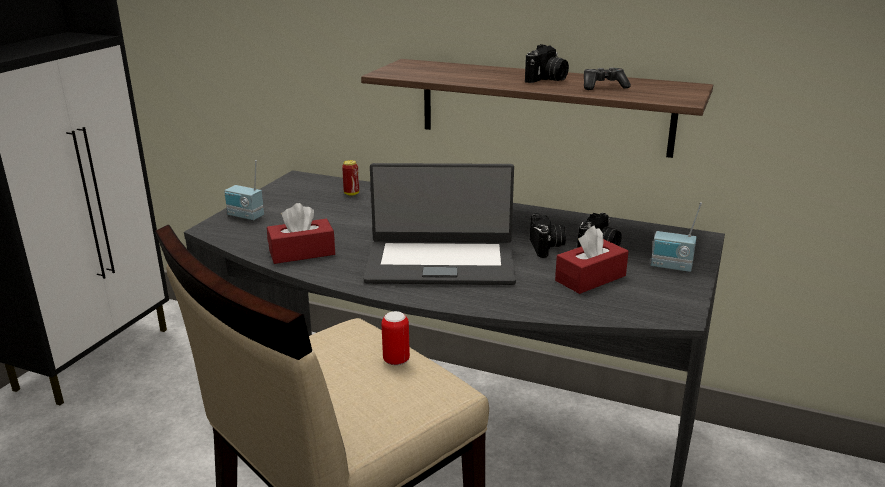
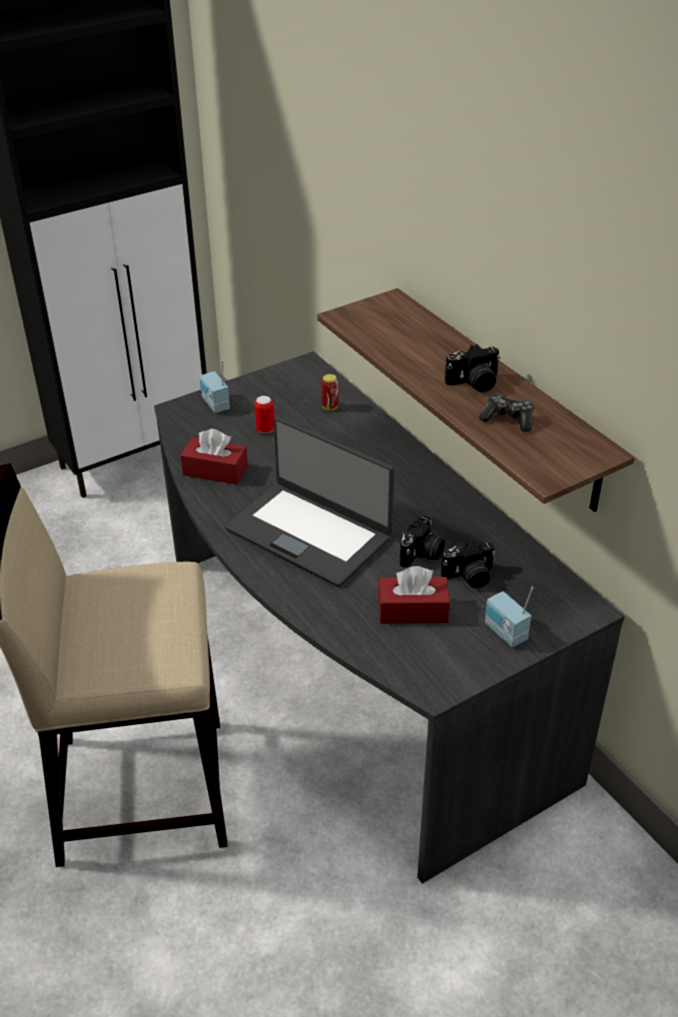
camera: 35 degrees right, 15 degrees up
(396, 360) = (168, 621): can -> can (265, 429)

